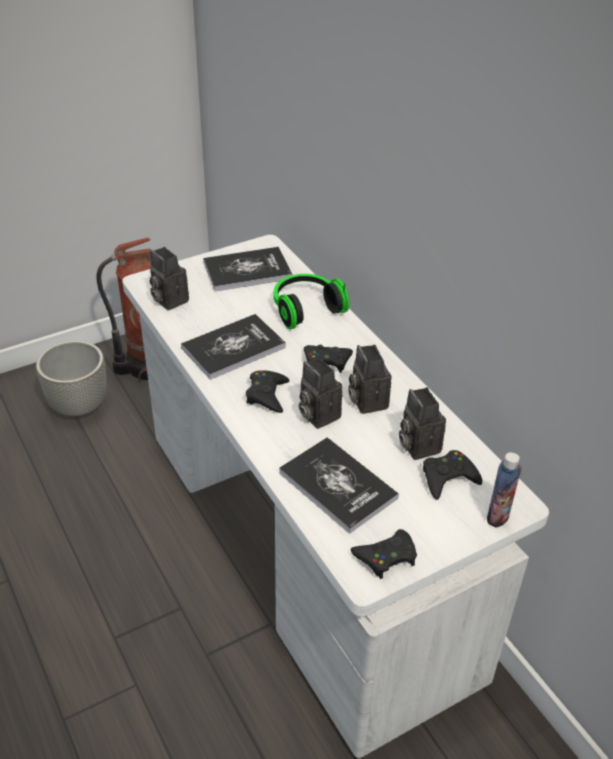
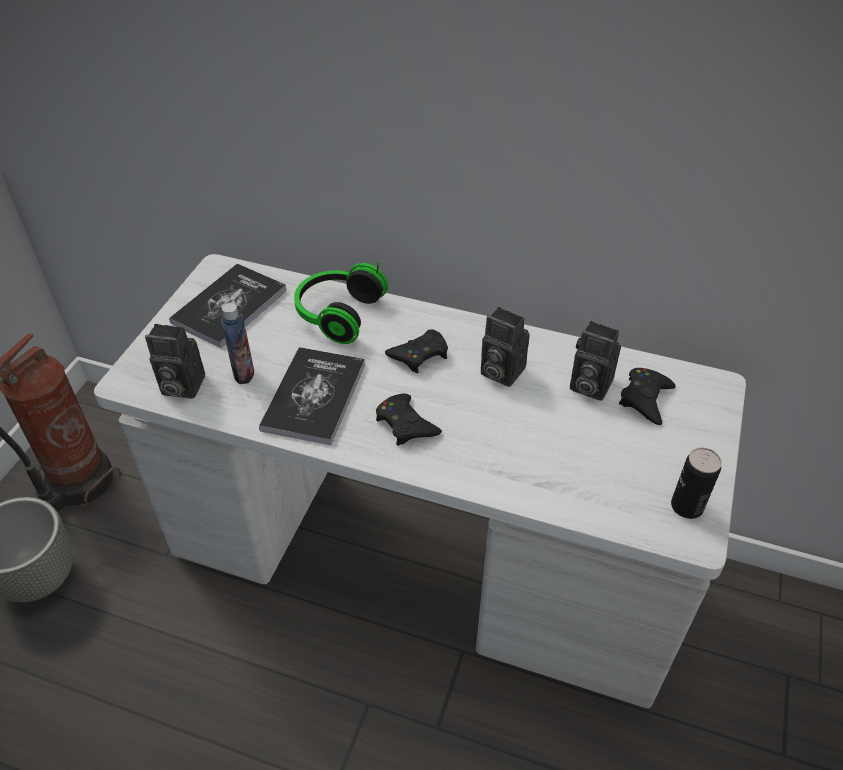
camera: 40 degrees left, 5 degrees up
(317, 414) = (473, 413): camera -> none
(337, 485) = (572, 469): book -> none
(386, 557) = (687, 506): black game controller -> can
(498, 516) = (717, 406): bottle -> bottle (243, 373)

